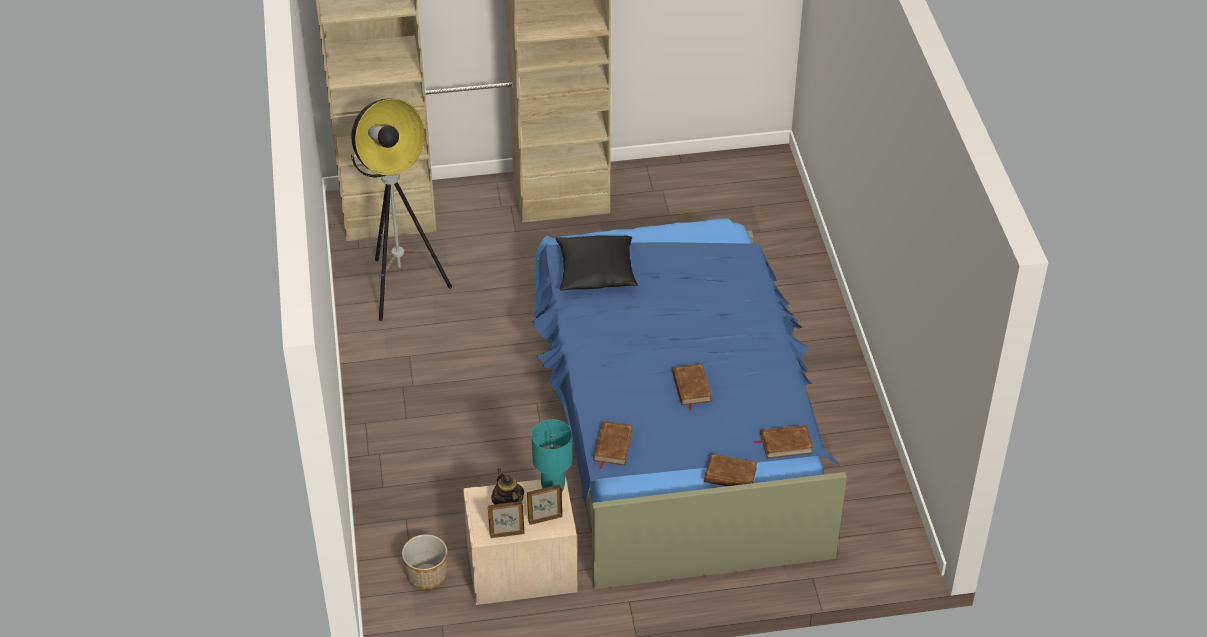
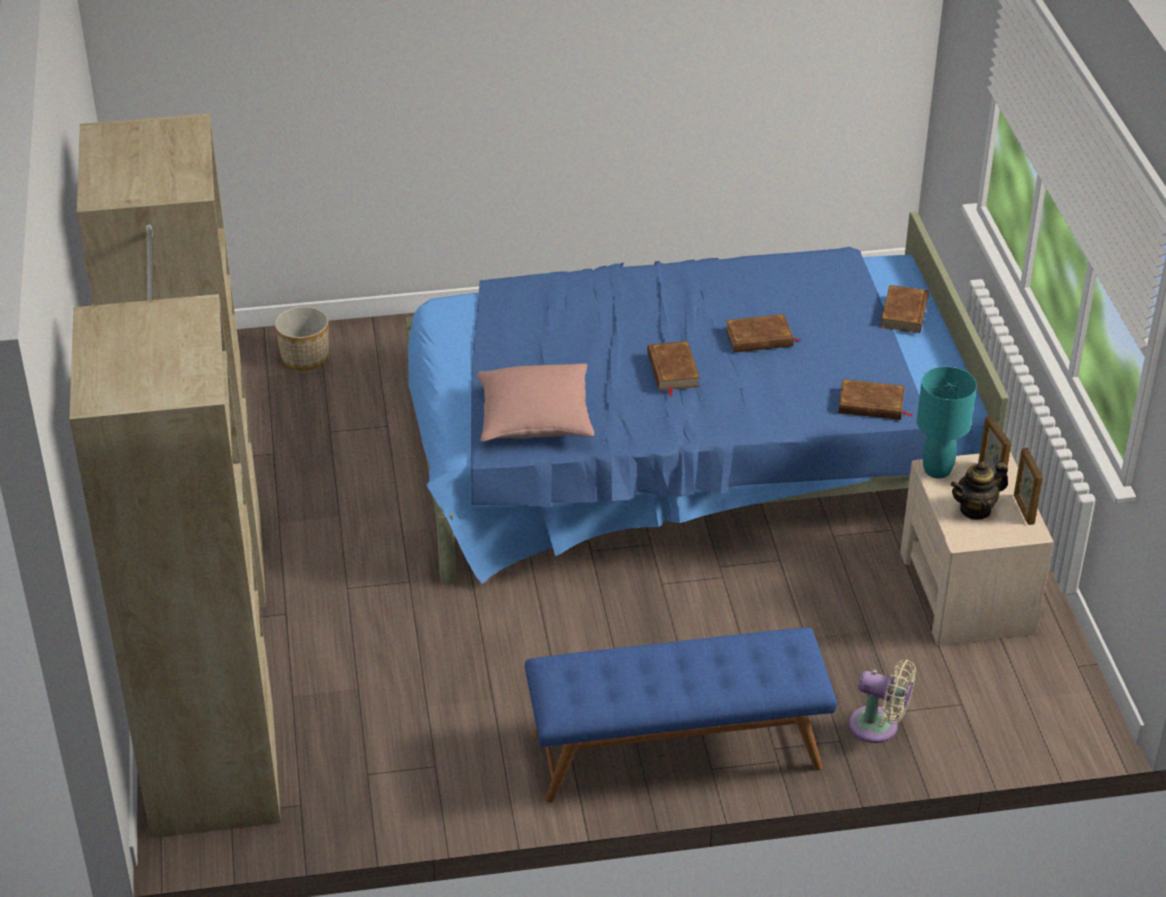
camera: 90 degrees left, 5 degrees down
(381, 406) = (676, 752): none -> blue bench
(392, 507) = (879, 727): none -> beige fan
(401, 287) = (406, 743): floor lamp -> none
(427, 575) = (996, 684): planter -> planter (305, 357)
(596, 272) = (535, 419): black pillow -> pink pillow
(785, 444) = (845, 271): brown book -> brown book (672, 370)

